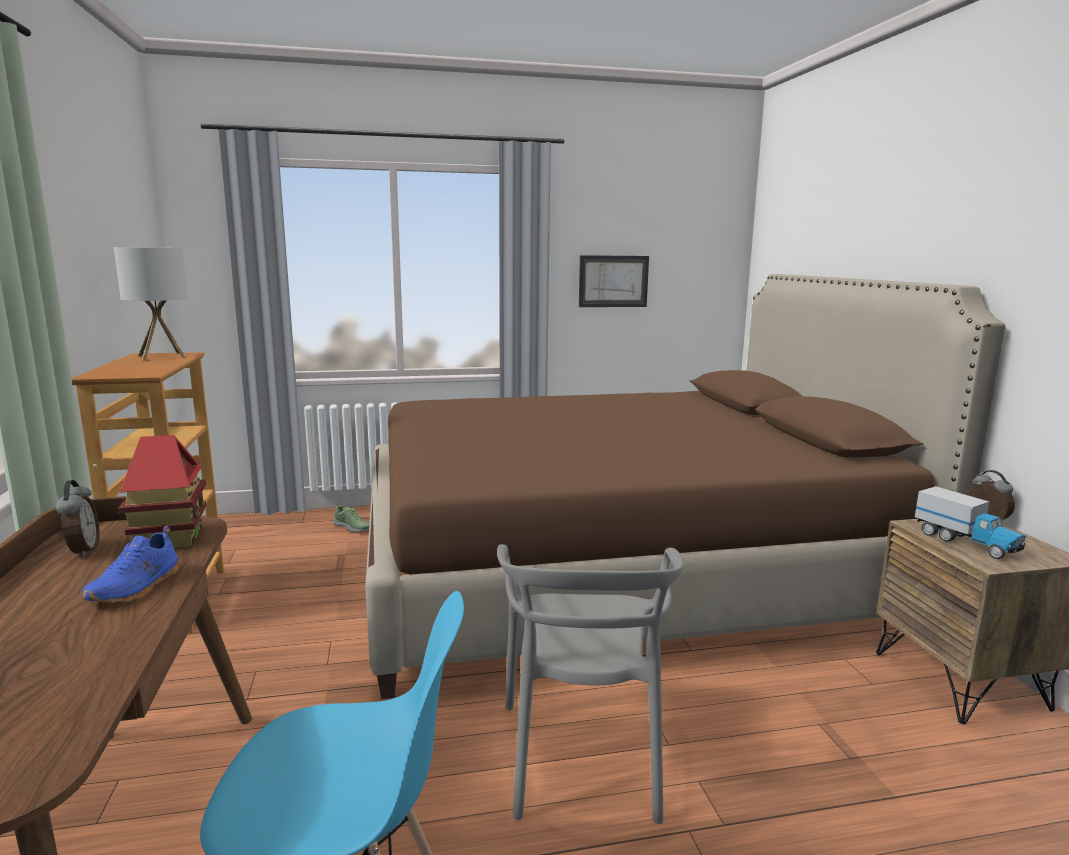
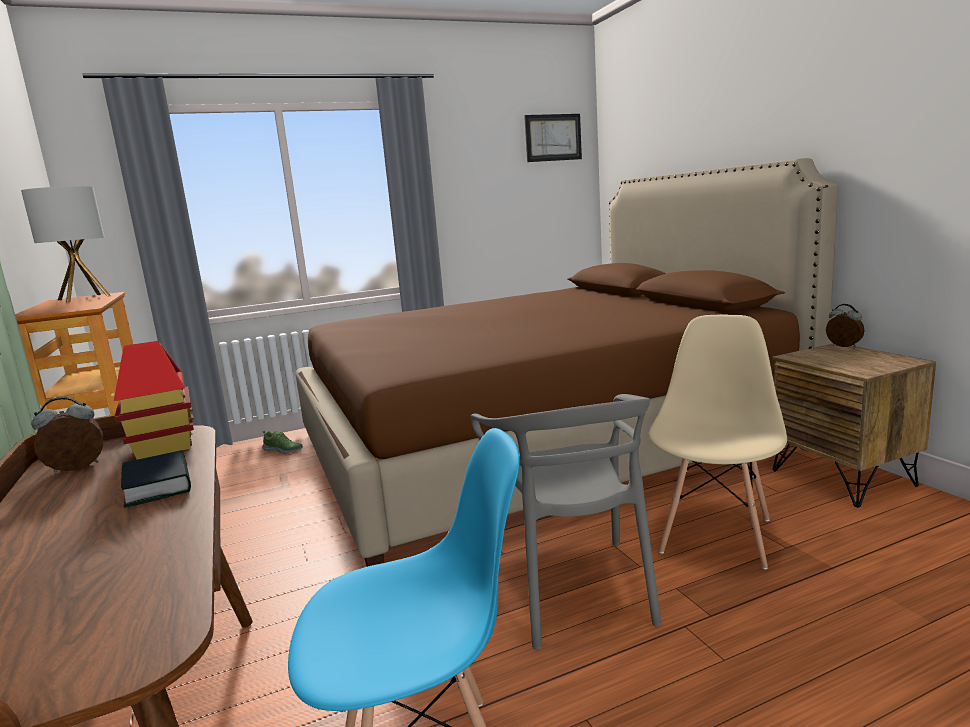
camera: 10 degrees left, 0 degrees up
(82, 551) = (76, 469): alarm clock -> alarm clock turned 90 degrees counterclockwise
(137, 588) = (158, 486): blue shoe -> book
(613, 281) = (488, 200): picture -> picture (553, 137)
(773, 723) = (716, 535): none -> beige chair
(966, 542) = (838, 361): toy truck -> none

